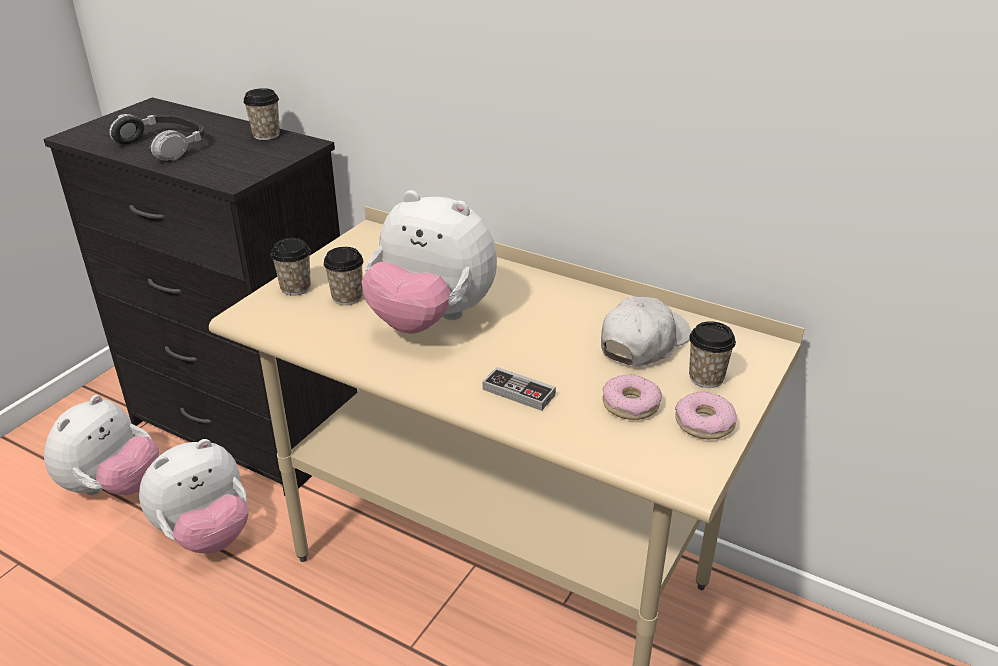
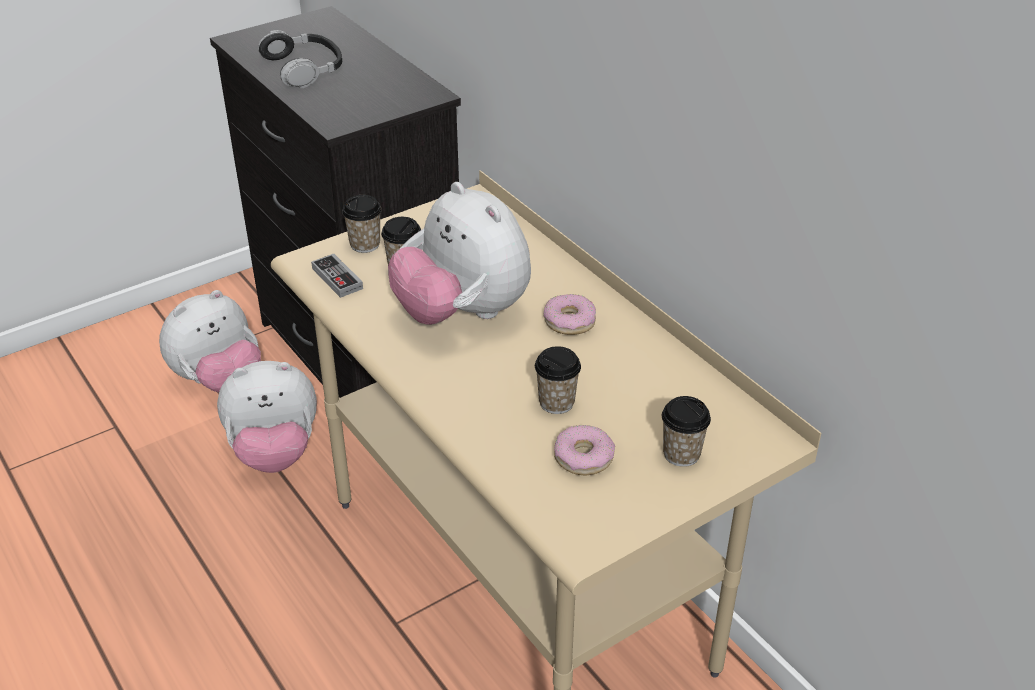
camera: 25 degrees right, 5 degrees up
(266, 135) = (403, 76): cup -> cup (556, 402)
(518, 392) = (489, 411): game controller -> game controller (337, 278)
(643, 343) = (649, 397): white cap -> none
(704, 423) = (639, 499): donut -> donut (570, 321)

